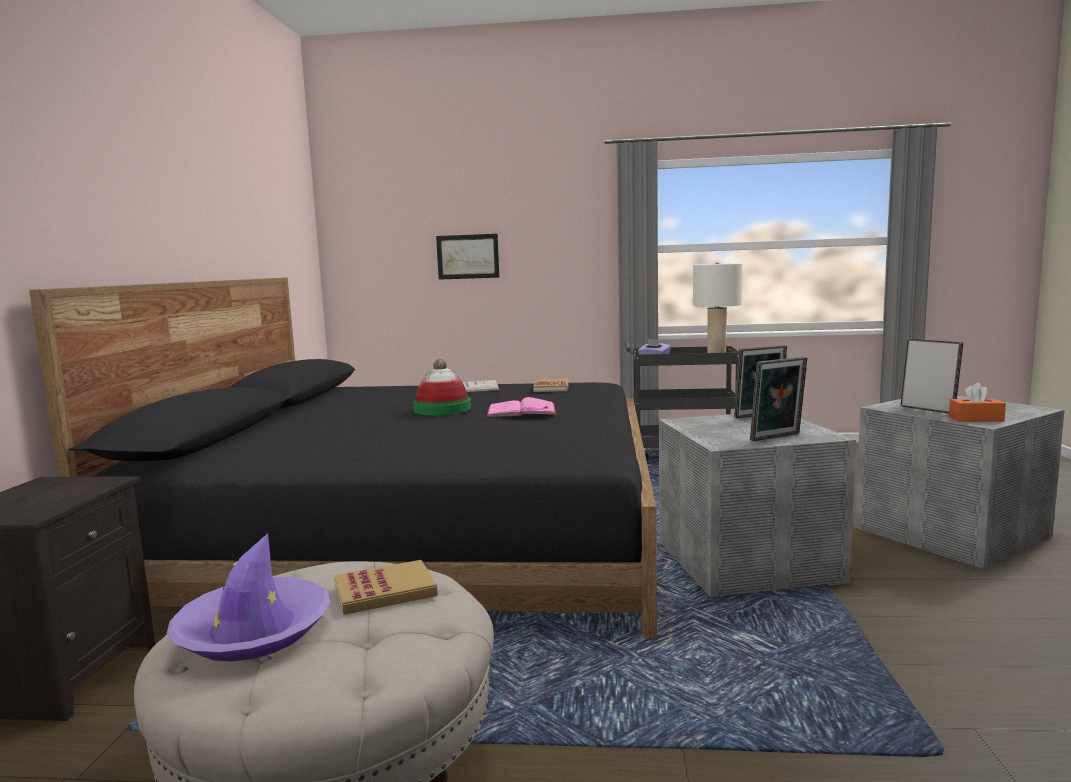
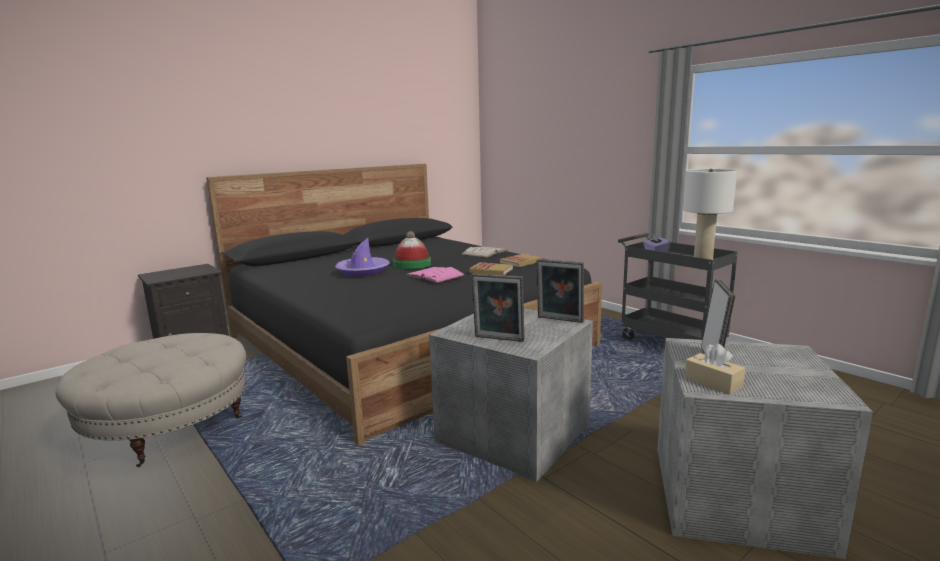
camera: 45 degrees right, 5 degrees up
(253, 632) = (131, 351): purple hat -> purple hat (363, 271)
(385, 591) = (190, 353): book -> book (491, 271)
(468, 256) = (556, 150): picture -> none
(976, 419) = (713, 382): orange tissue box -> beige tissue box

